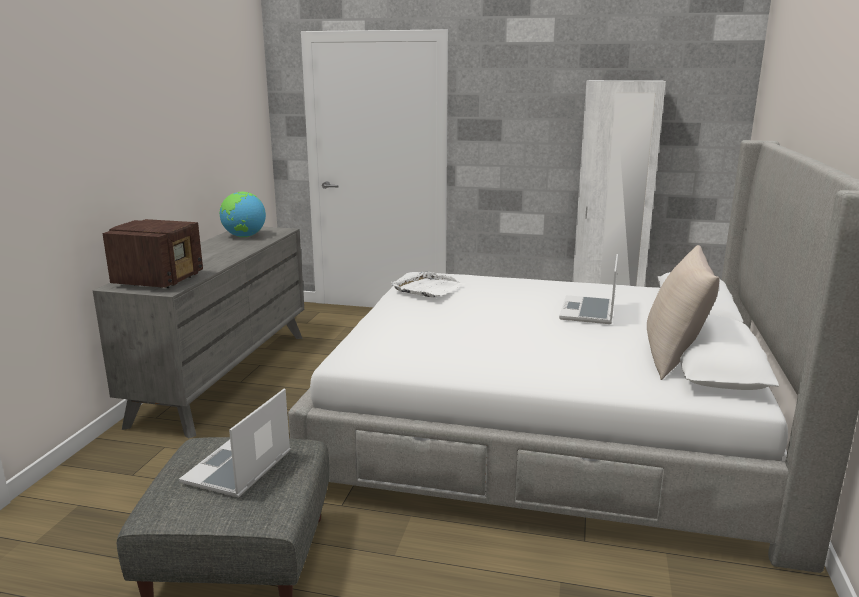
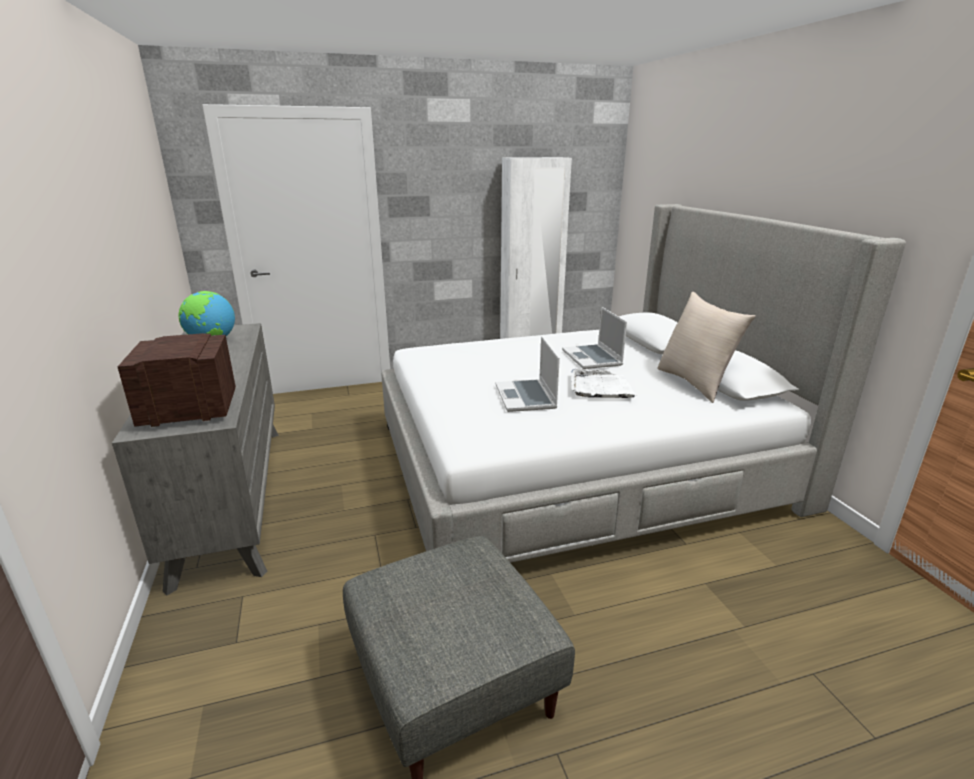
camera: 30 degrees left, 5 degrees up
(160, 280) = (188, 411): radio -> radio turned 90 degrees counterclockwise
(238, 469) = (449, 594): laptop -> laptop (526, 397)
(428, 288) = (444, 362): white tray -> white tray (600, 387)

